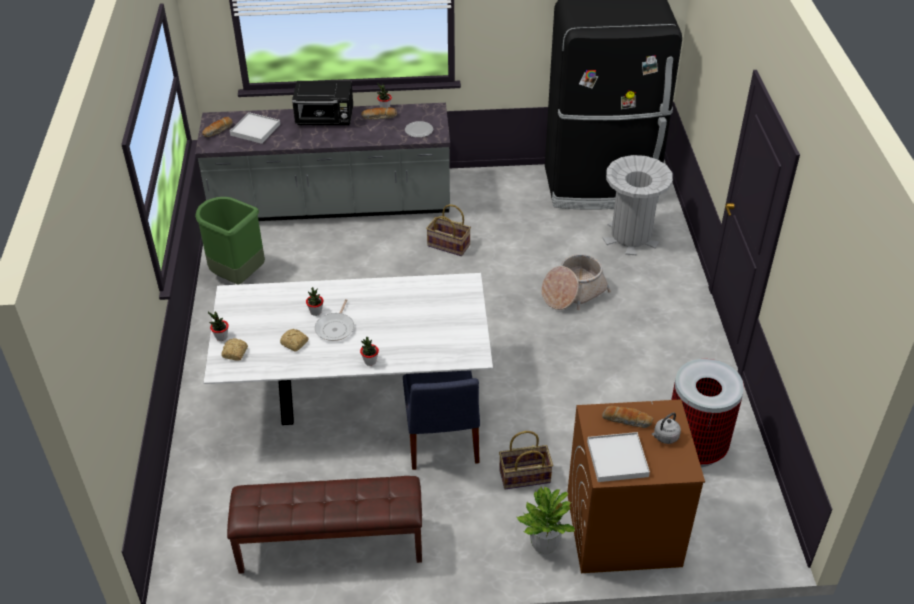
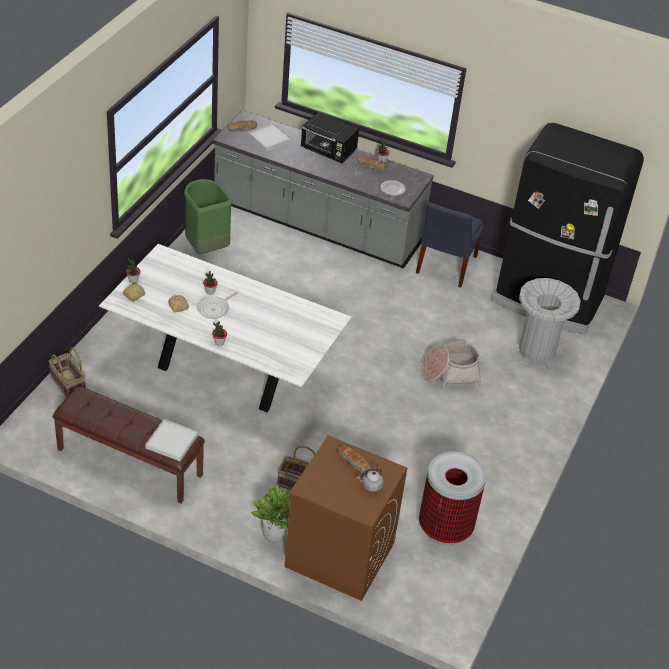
camera: 25 degrees right, 0 degrees up
(441, 441) = (259, 432): blue chair -> blue chair (445, 266)
(448, 246) = (381, 294): basket -> basket (67, 384)
(617, 459) = (323, 483): white tray -> white tray (171, 441)

